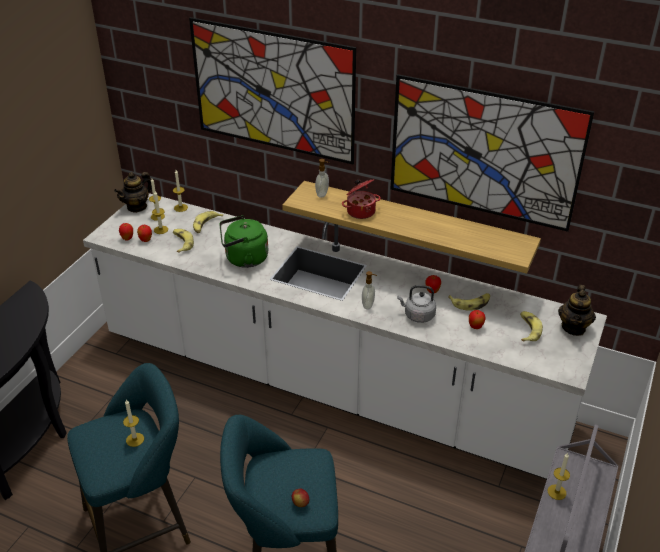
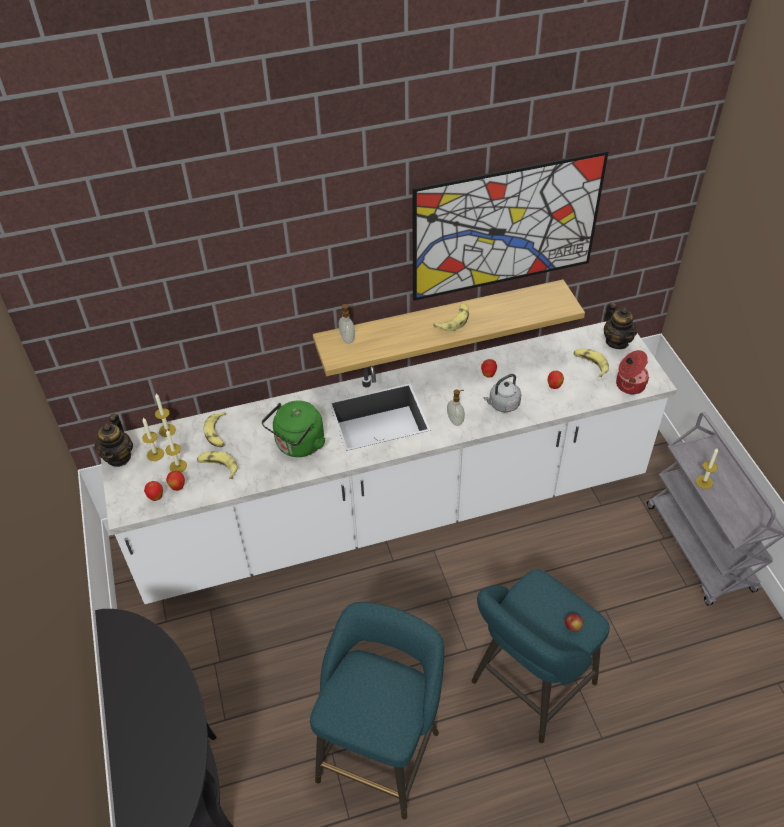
camera: 40 degrees left, 10 degrees up
(135, 439) = (385, 681): candle -> none
(273, 91) = (265, 259): picture -> none
(360, 211) = (401, 336): cooking pot -> cooking pot (629, 384)
(470, 303) = (527, 367): banana -> banana (454, 320)

